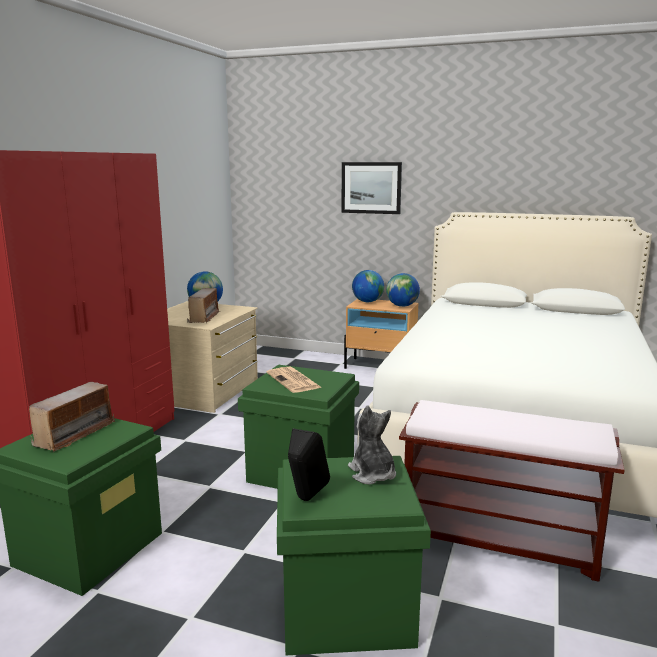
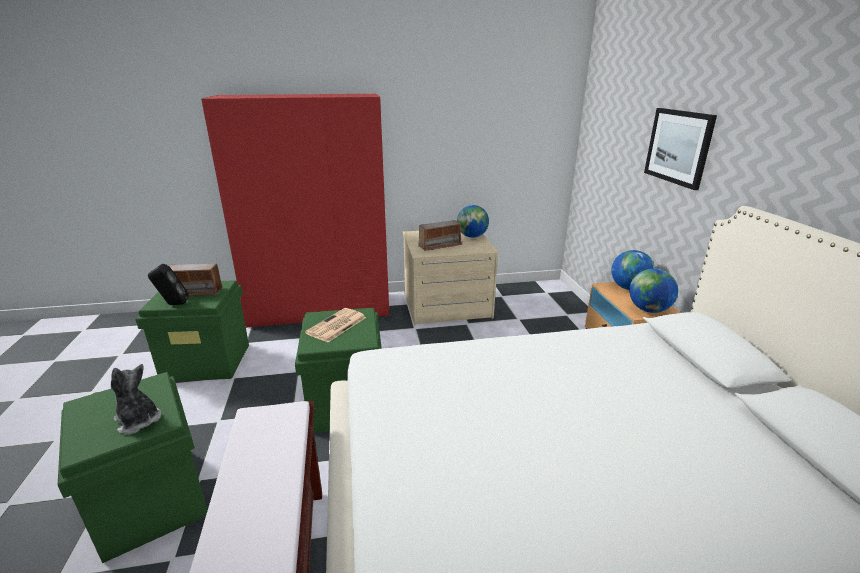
camera: 60 degrees right, 10 degrees up
(306, 500) = (92, 402): black speaker -> black speaker (172, 304)
(372, 474) = (138, 421): plush toy -> plush toy turned 90 degrees counterclockwise

